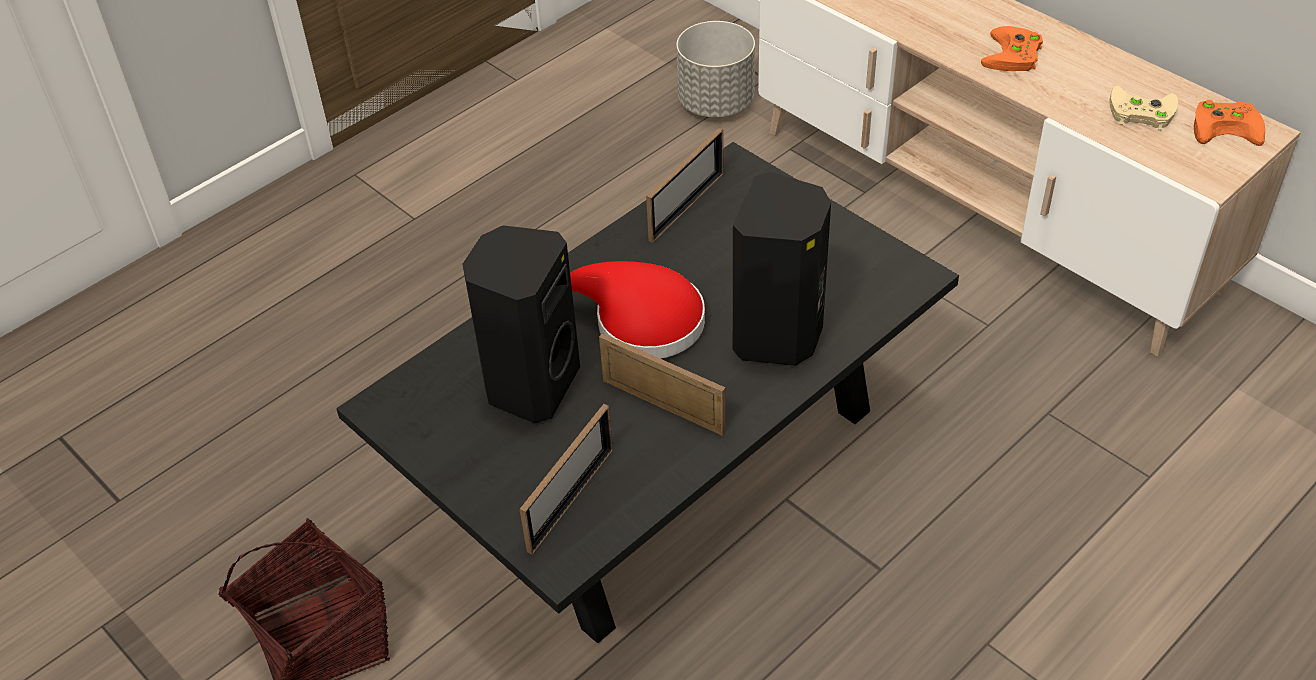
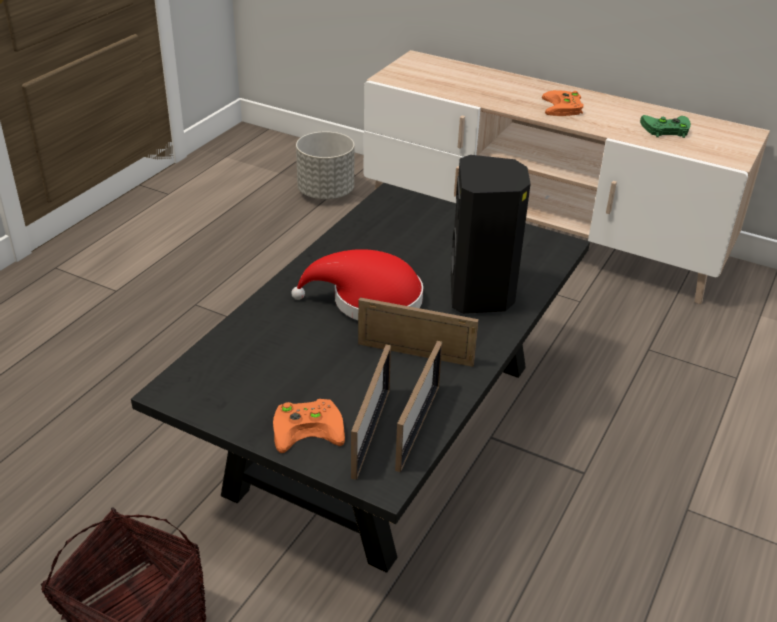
camera: 20 degrees left, 10 degrees down
(530, 385) = (298, 356): black speaker -> none
(686, 206) = (368, 224): picture frame -> picture frame (418, 426)
(1139, 112) = (664, 129): beige game controller -> green game controller
(1227, 126) = (724, 131): orange game controller -> orange game controller (309, 427)

